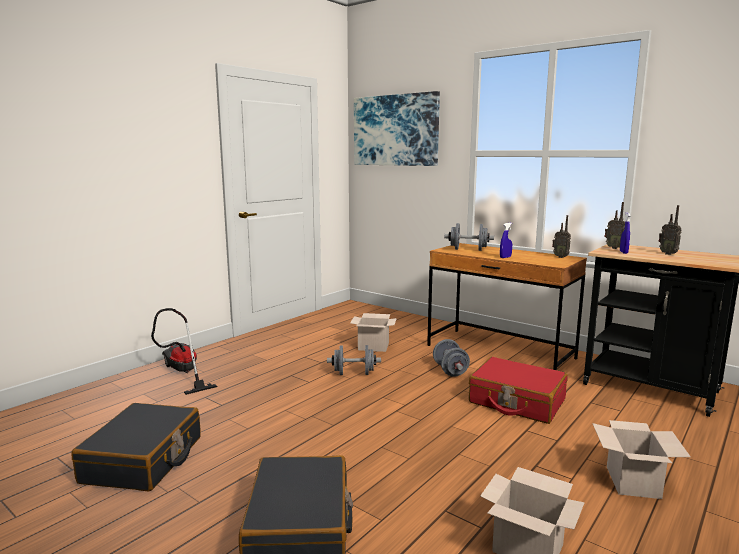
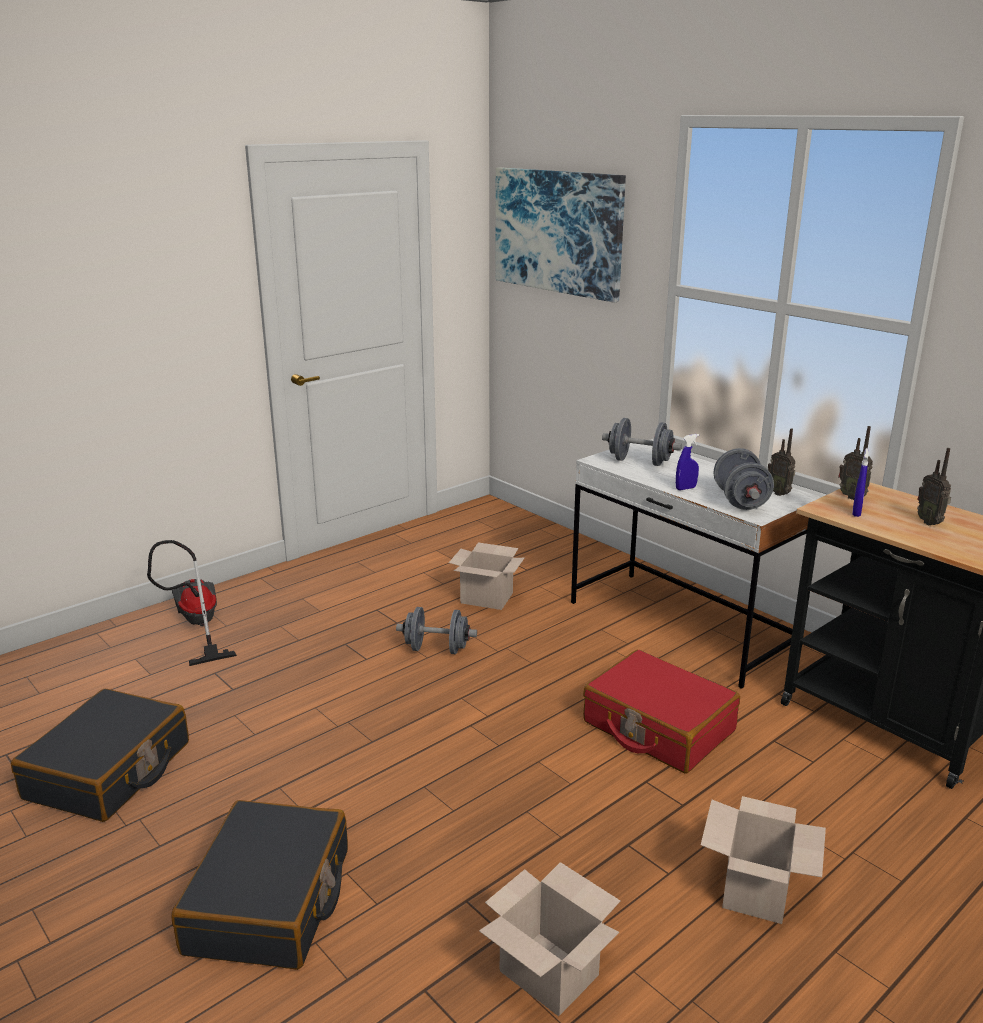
camera: 10 degrees right, 10 degrees up
(450, 370) = (584, 657): grey dumbbell -> grey dumbbell (740, 500)
(500, 352) = (680, 626): brown desk -> white desk

